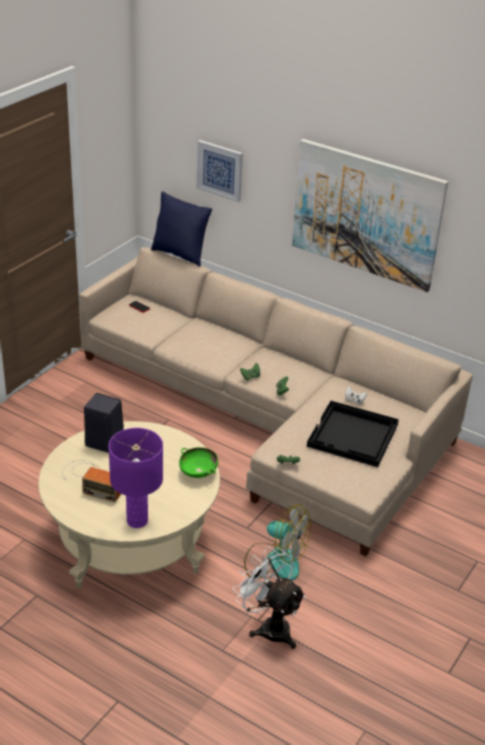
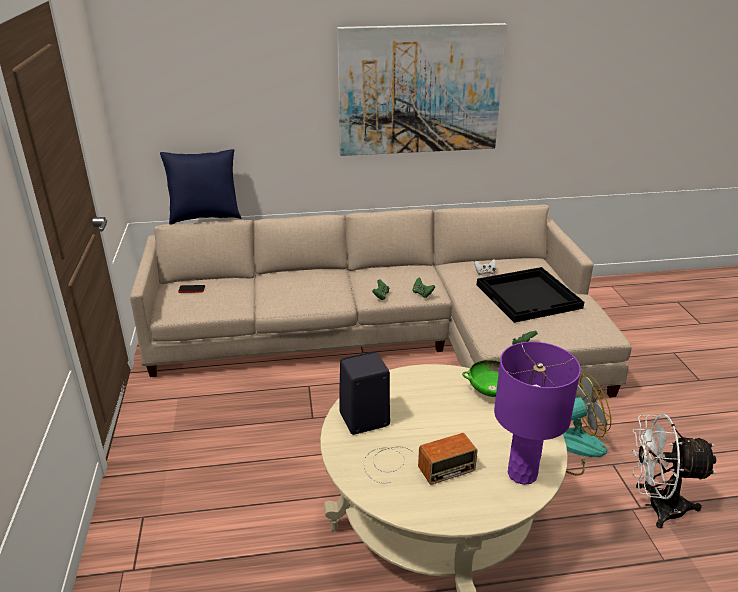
camera: 40 degrees left, 5 degrees down
(220, 170) = (233, 100): picture -> none

